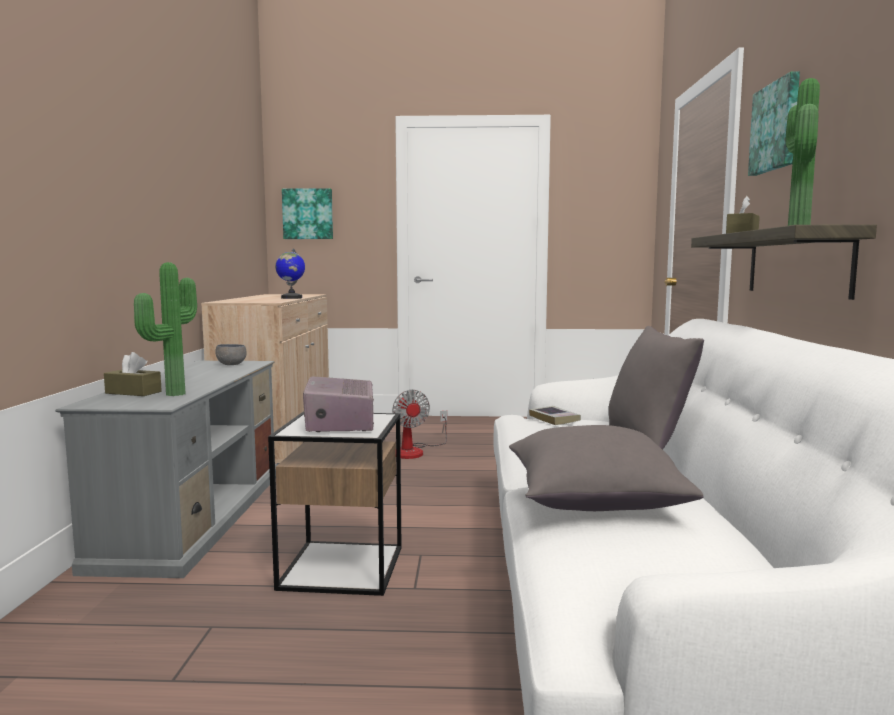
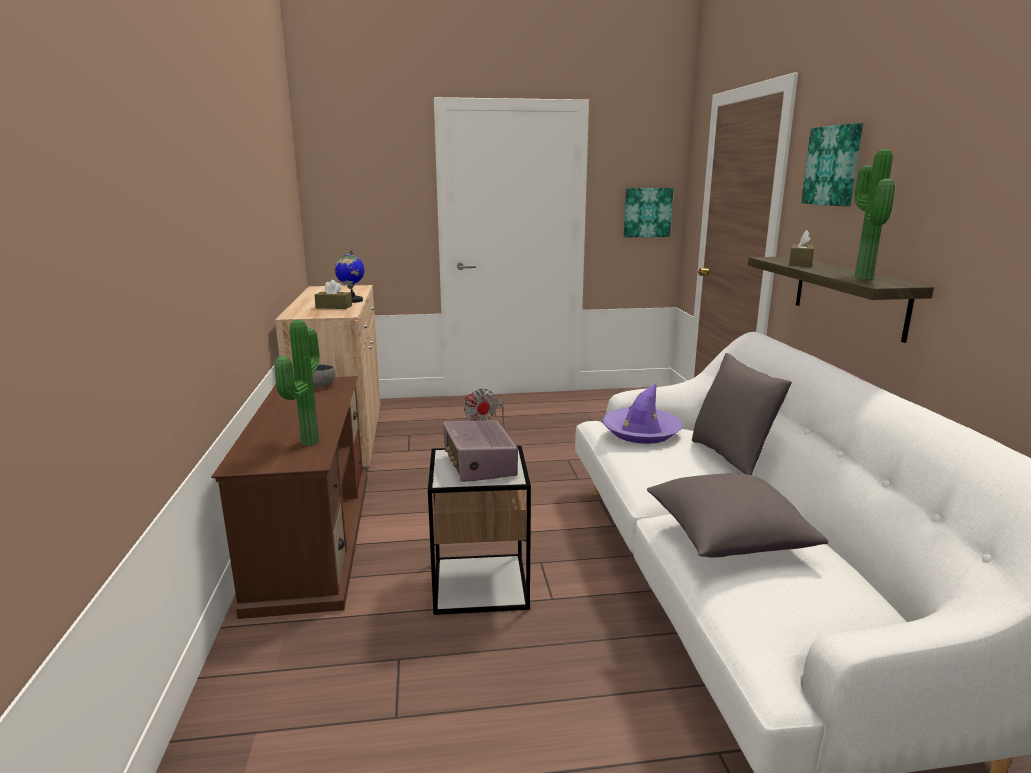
camera: 10 degrees left, 10 degrees up
(133, 392) = (265, 442): brown tissue box -> brown tissue box (334, 307)
(195, 513) = (313, 534): grey tv stand -> brown tv stand
(308, 214) = (345, 200): picture -> picture (647, 212)
(554, 419) = (641, 432): book -> purple hat

